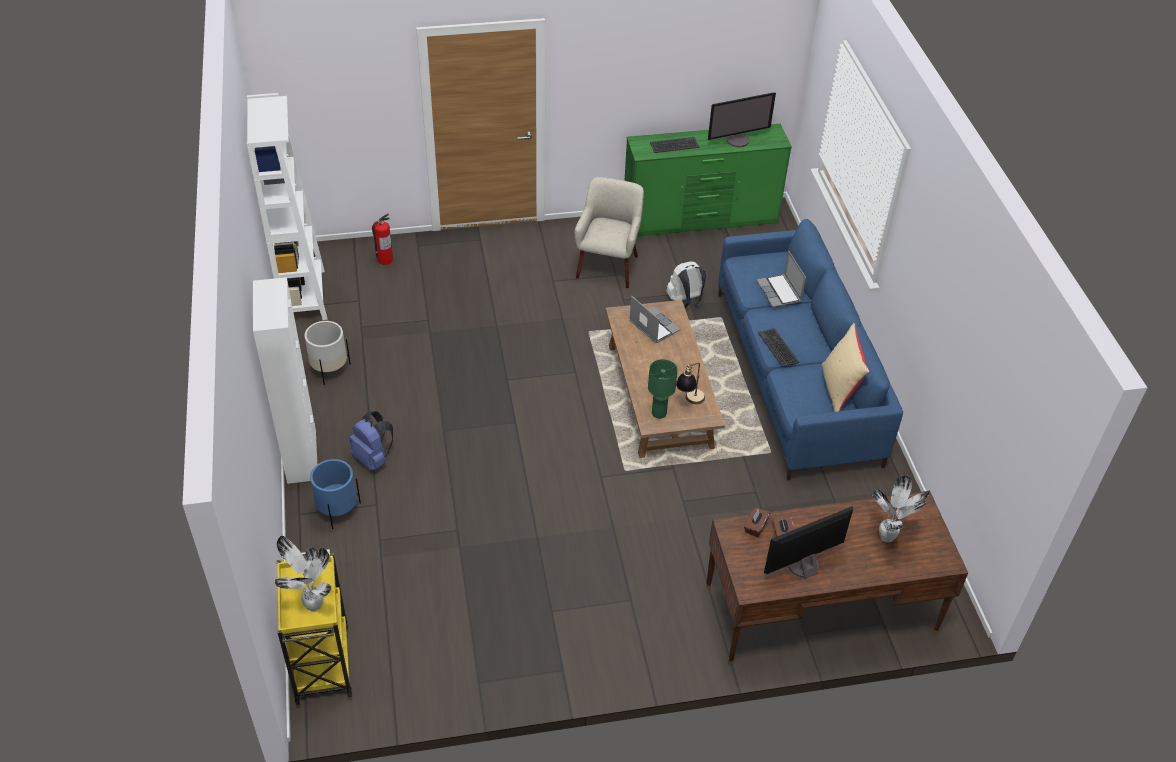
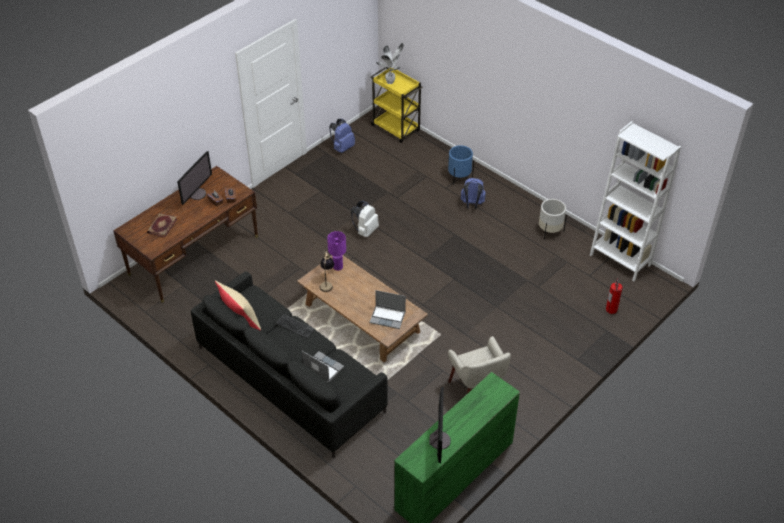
camera: 145 degrees right, 0 degrees up
(301, 456) = (505, 187): white cabinet -> none
(443, 678) = (342, 147): none -> blue backpack
(659, 413) = (338, 267): green table lamp -> purple table lamp
(674, 145) = (478, 404): keyboard -> none
(685, 301) = (403, 394): white backpack -> white backpack (365, 231)
(737, 140) = (439, 440): monitor -> monitor turned 150 degrees clockwise
(795, 376) = (290, 379): blue sofa -> black sofa
(888, 538) = (161, 226): potted plant -> book

